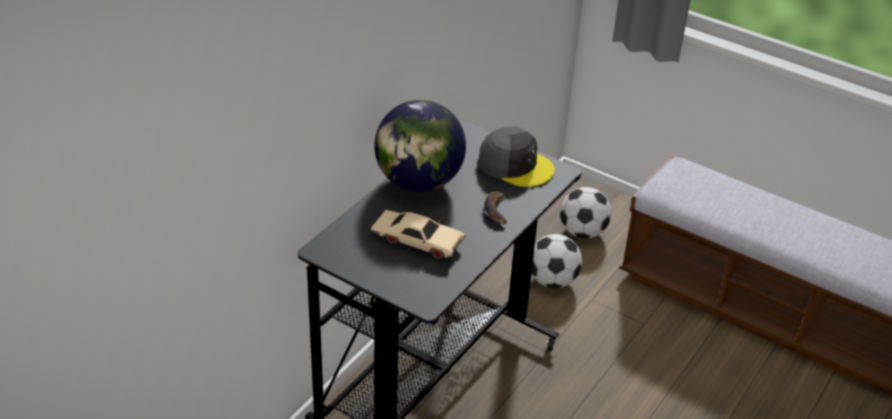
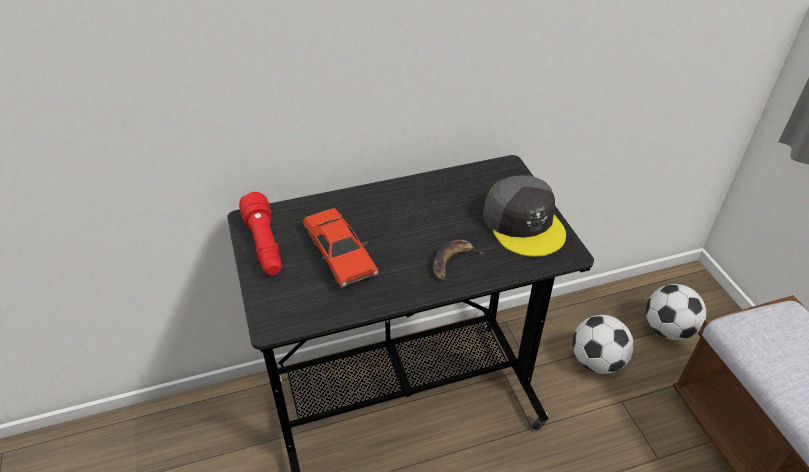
camera: 40 degrees right, 5 degrees up
(356, 260) = (265, 245): none -> red flashlight
(417, 241) = (339, 254): beige toy car -> red toy car
(419, 182) = (408, 197): globe -> none

